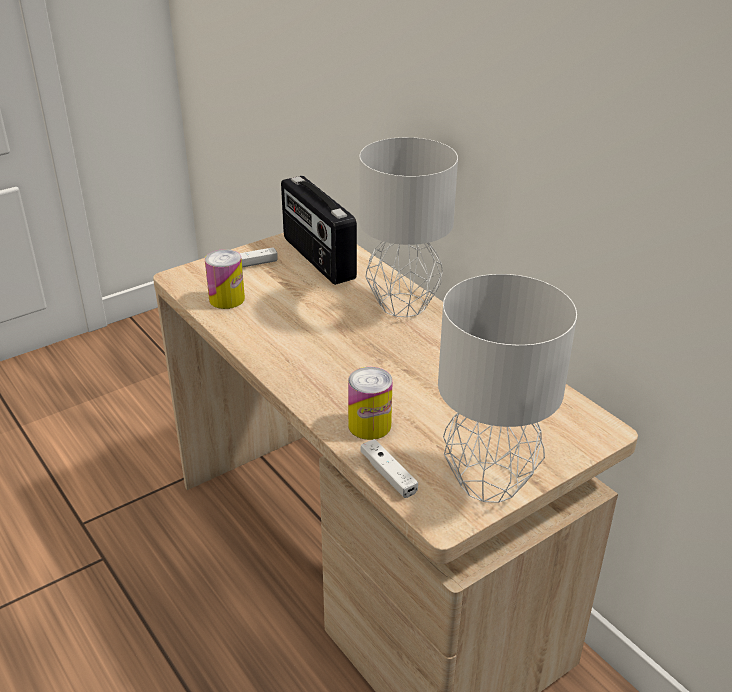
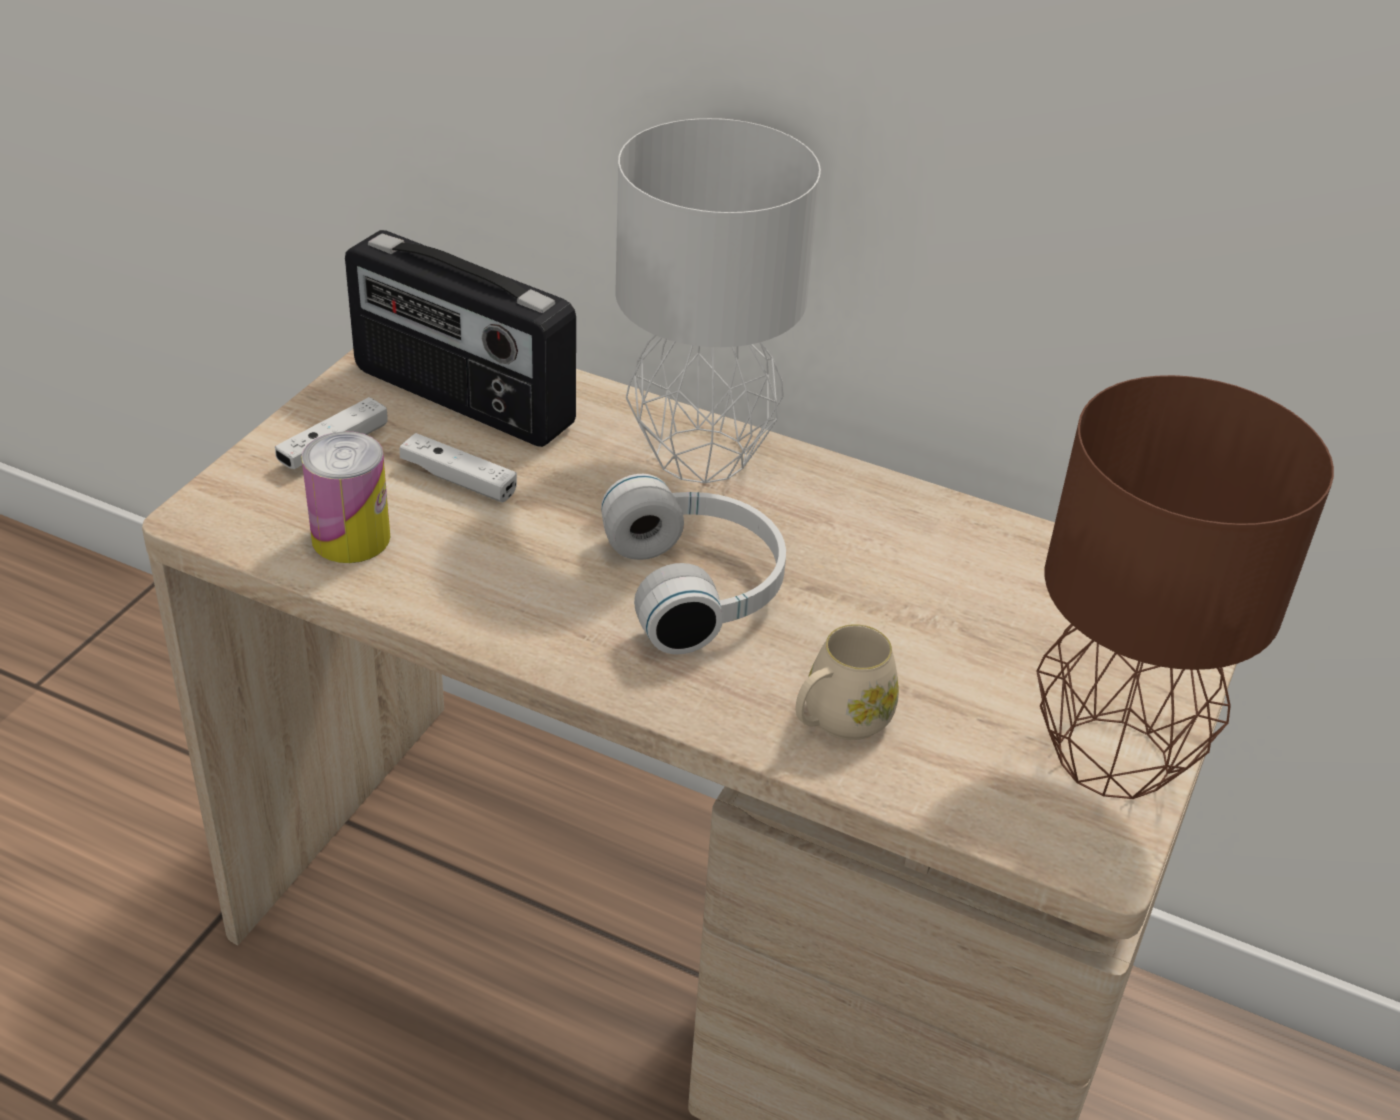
camera: 30 degrees left, 5 degrees up
(355, 355) = (699, 585): none -> white headphones
(369, 425) = (838, 720): can -> beige mug
(388, 474) = (947, 806): white game controller -> white game controller (458, 479)
(490, 483) = (1116, 760): grey table lamp -> brown table lamp

